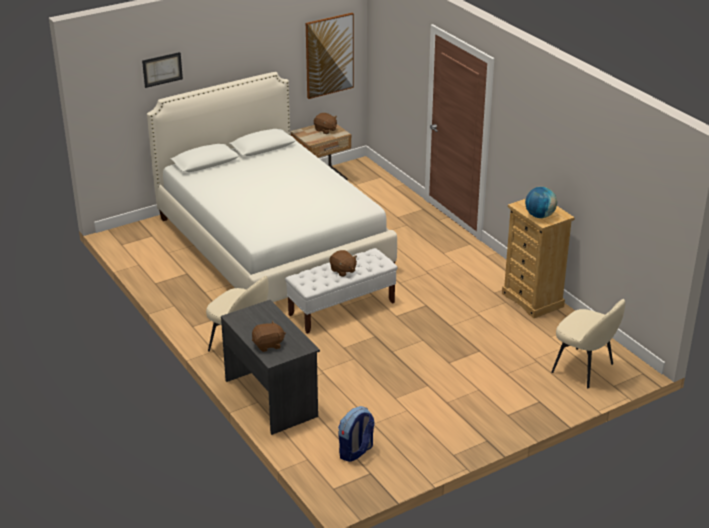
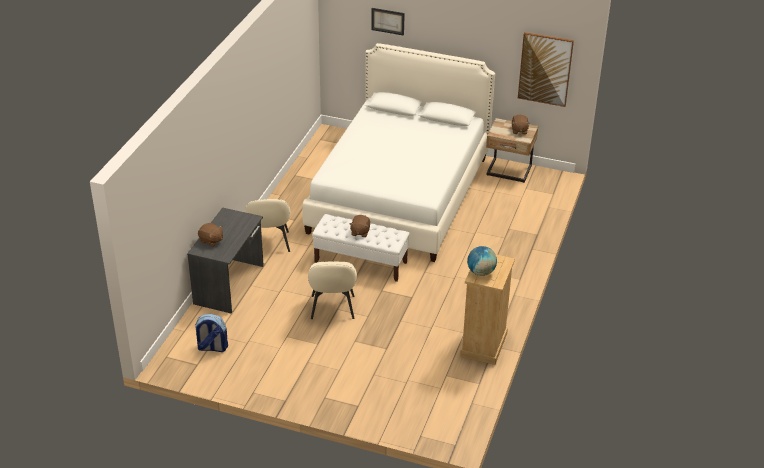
camera: 50 degrees right, 5 degrees up
(584, 368) = (425, 411): beige chair -> beige chair (332, 308)

